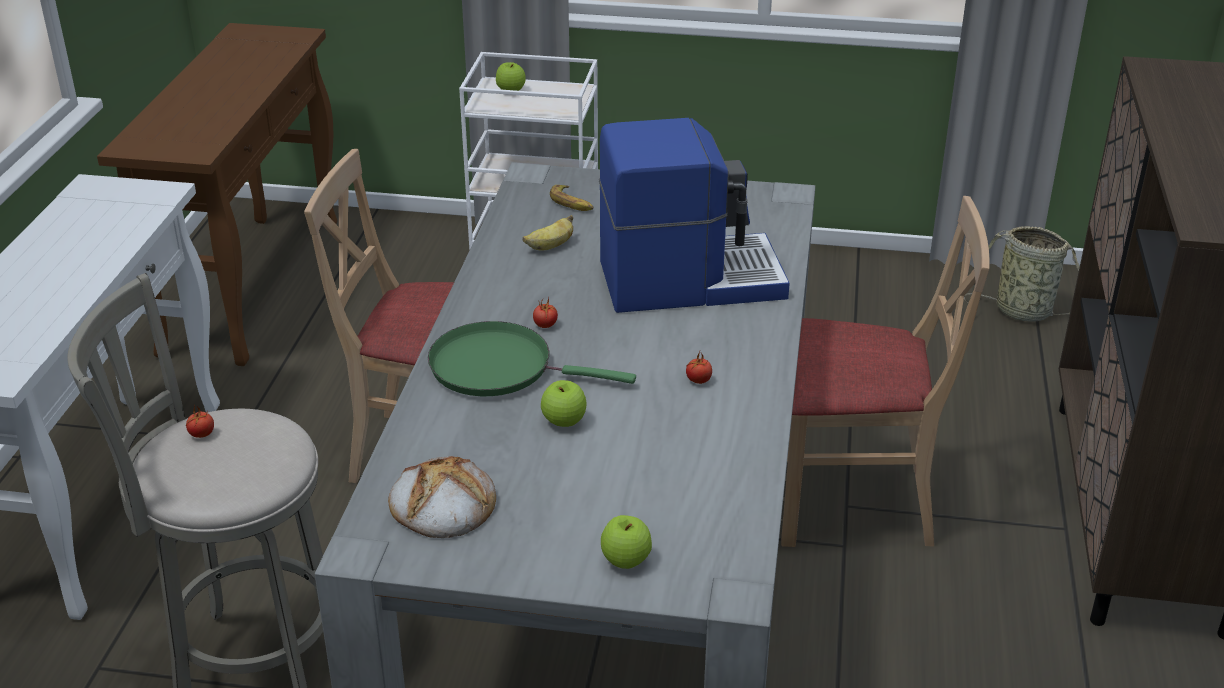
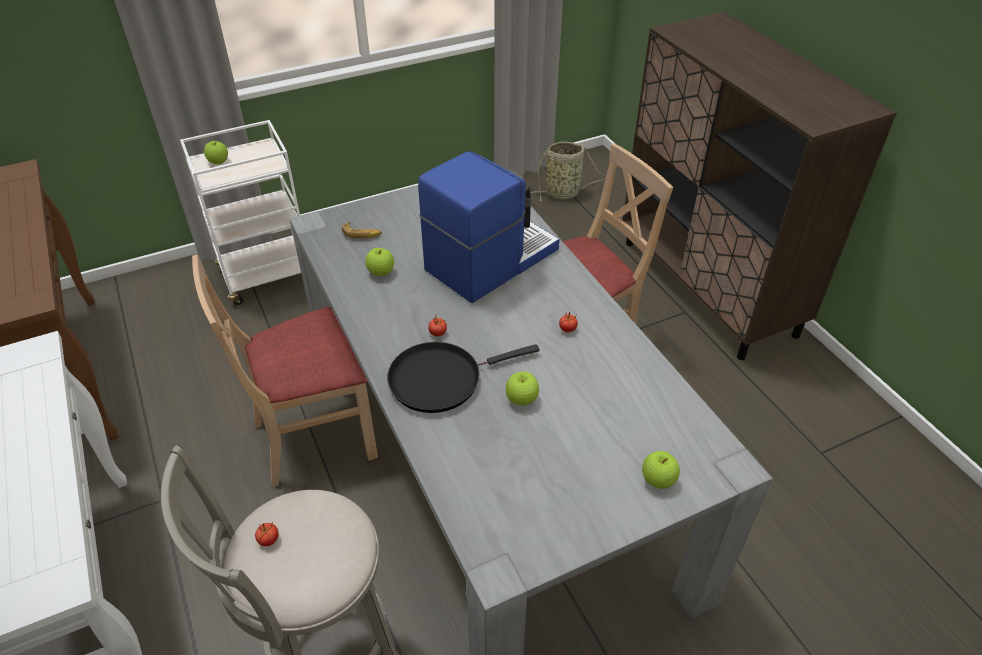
camera: 35 degrees left, 10 degrees up
(442, 505) = (511, 504): bread -> none
(499, 367) = (441, 379): green frying pan -> black frying pan
(550, 246) = (381, 272): banana -> apple

